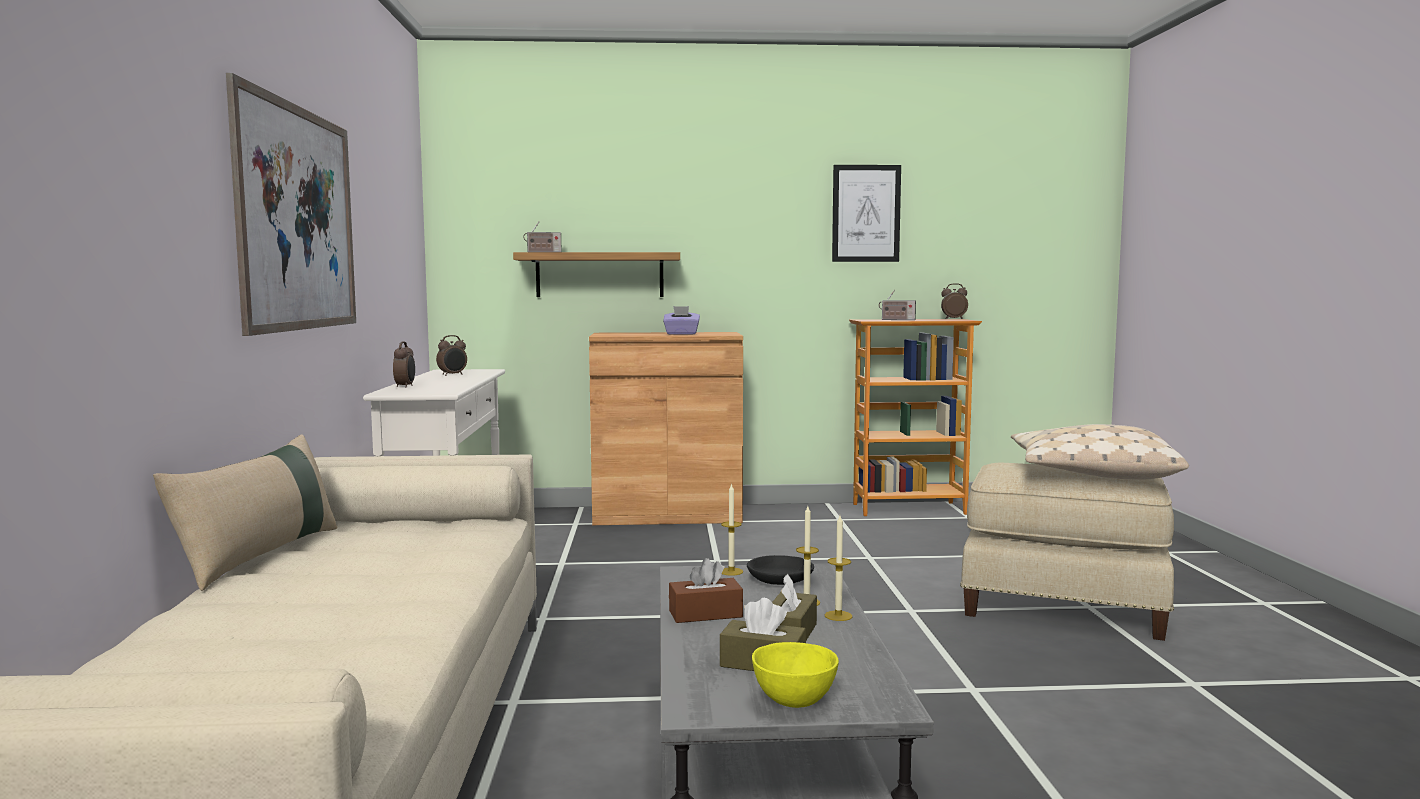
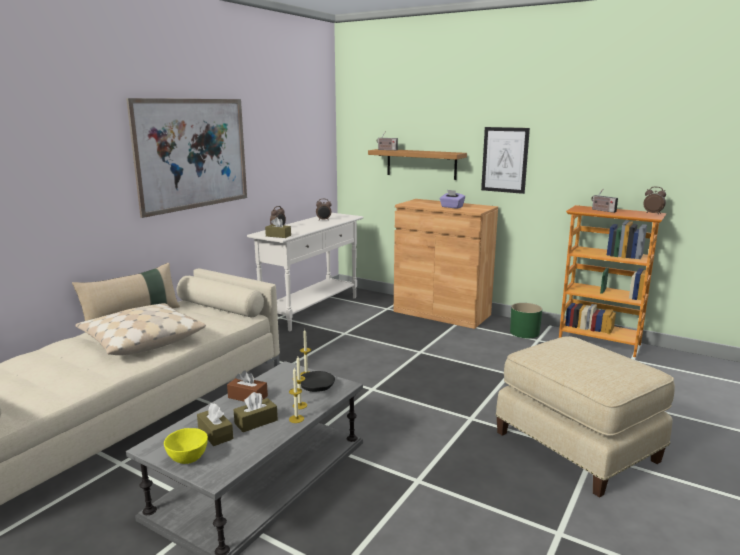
camera: 35 degrees right, 10 degrees up
(433, 391) = (278, 236): none -> brown tissue box
(811, 515) = (524, 333): none -> green planter
(866, 213) = (596, 129): picture -> picture (504, 160)
(1089, 474) = (603, 365): beige pillow -> beige pillow (141, 340)

